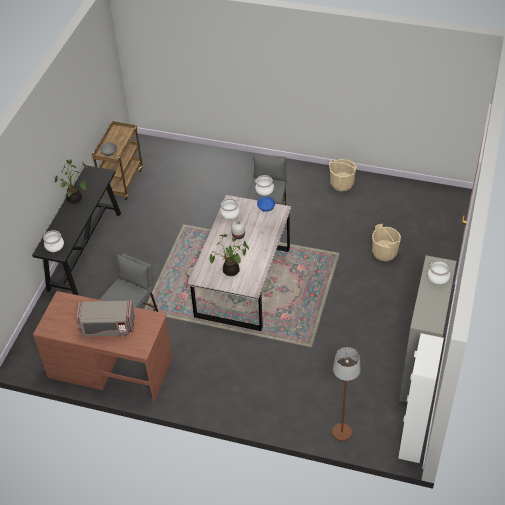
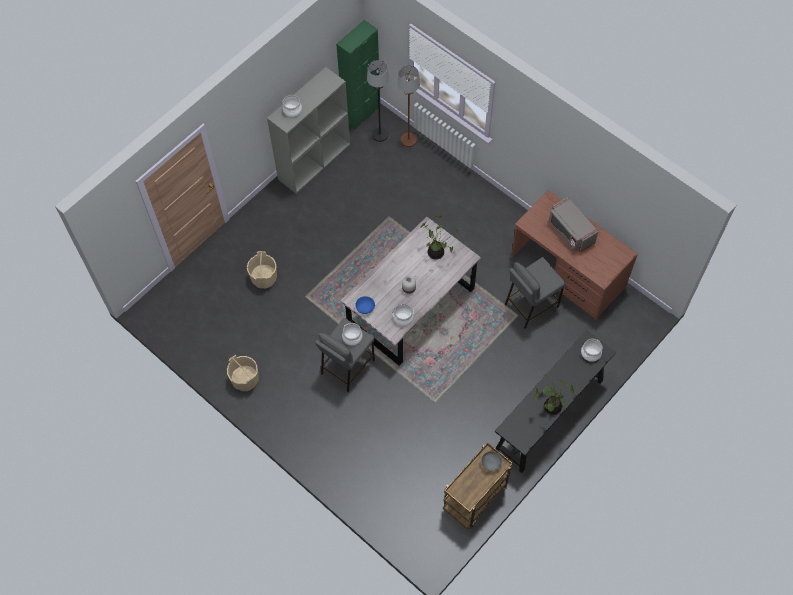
camera: 155 degrees left, 15 degrees up
(107, 327) = (570, 232): grey microwave -> grey microwave turned 150 degrees counterclockwise
(375, 425) = (380, 135): none -> black floor lamp
(412, 441) = (361, 113): white cabinet -> green cabinet

